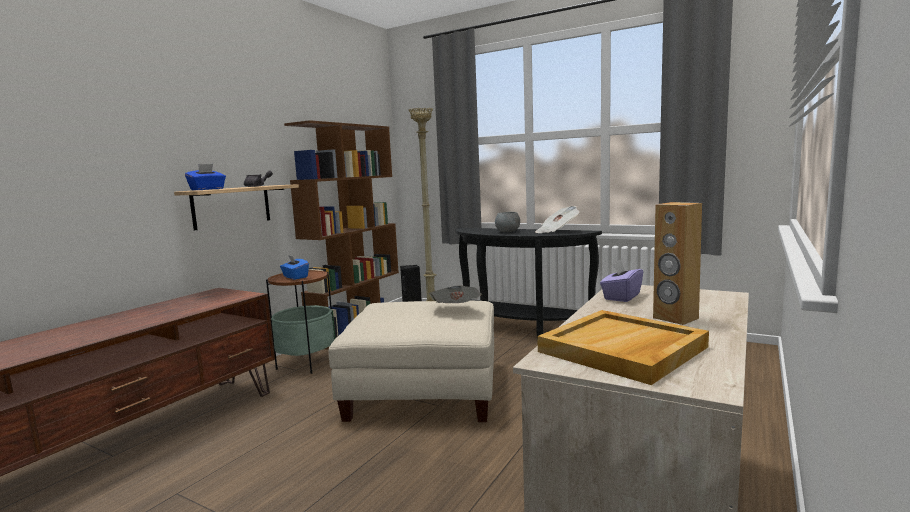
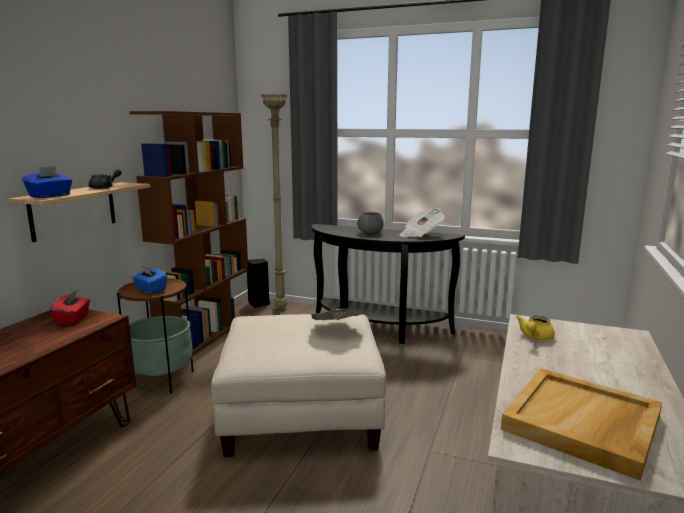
camera: 10 degrees left, 5 degrees up
(222, 296) = (73, 319): none -> red tissue box
(621, 297) = (535, 337): purple tissue box -> yellow teapot
(675, 318) = (604, 372): brown speaker -> none

